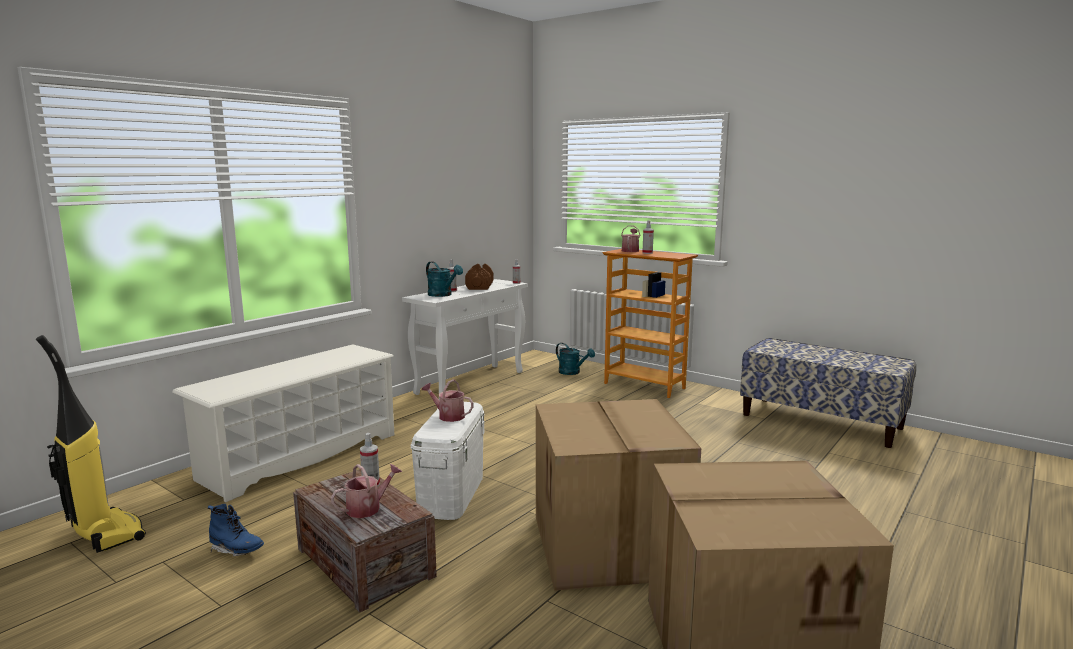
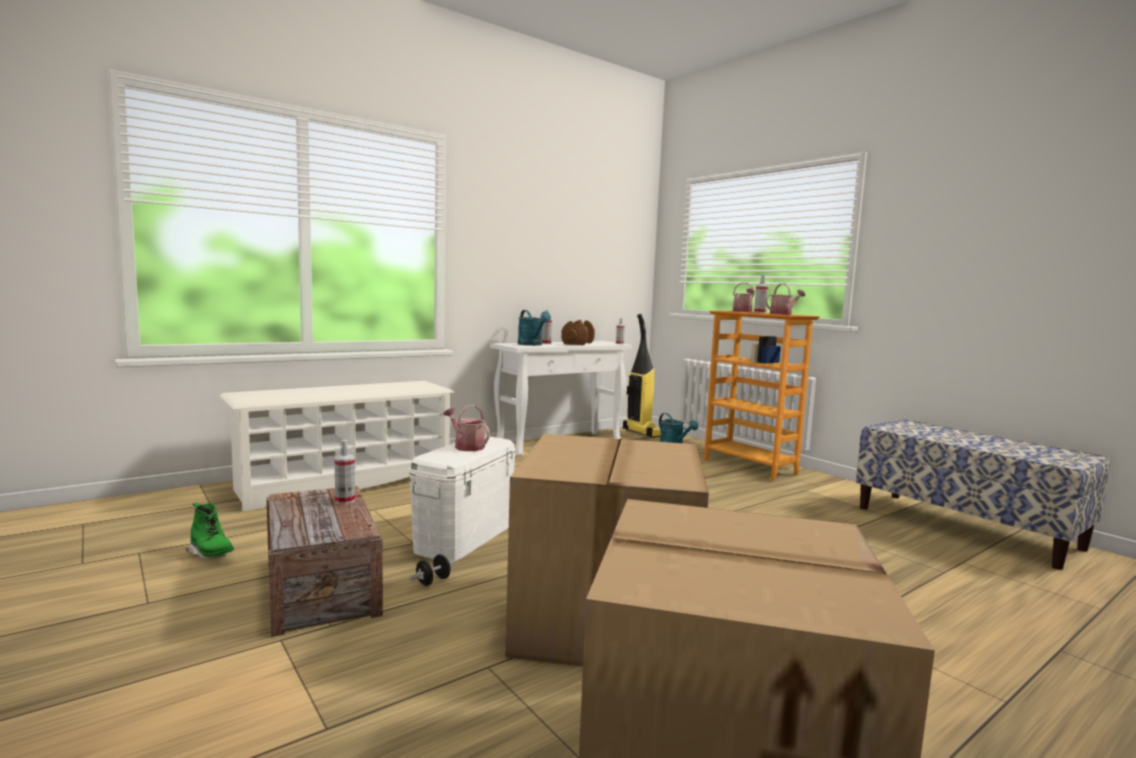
camera: 15 degrees right, 5 degrees down
(105, 534) = (117, 521): vacuum cleaner -> vacuum cleaner (643, 433)
(236, 550) = (211, 554): blue boot -> green boot
(368, 508) = (319, 520): watering can -> watering can (783, 314)
(455, 539) = (433, 581): none -> black dumbbell

